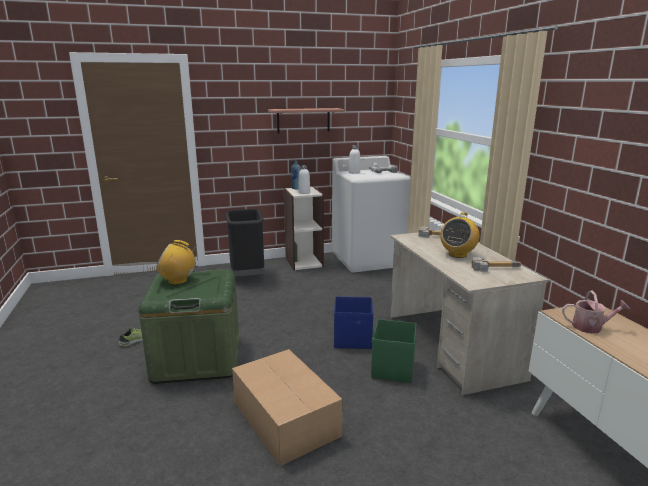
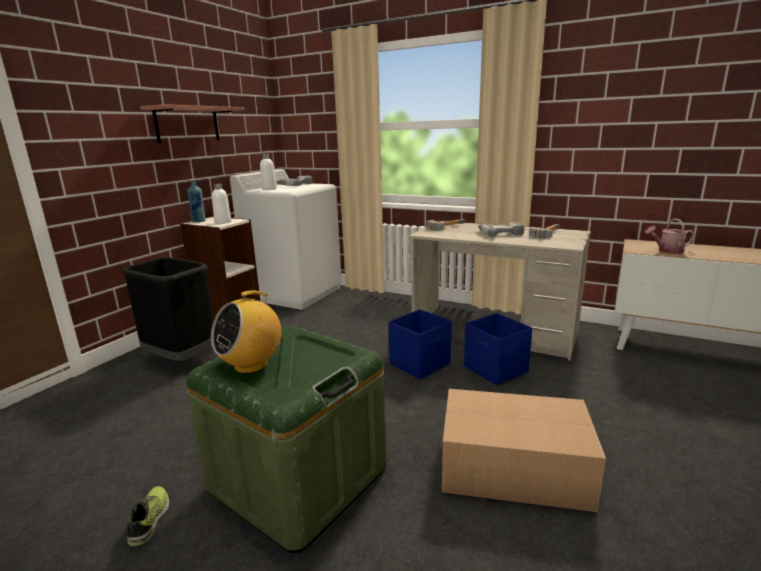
camera: 45 degrees left, 0 degrees up
(392, 369) = (495, 370): green storage box -> blue storage box
(457, 254) = (499, 233): radio -> power drill
(591, 327) = (667, 251): watering can -> watering can turned 150 degrees counterclockwise

